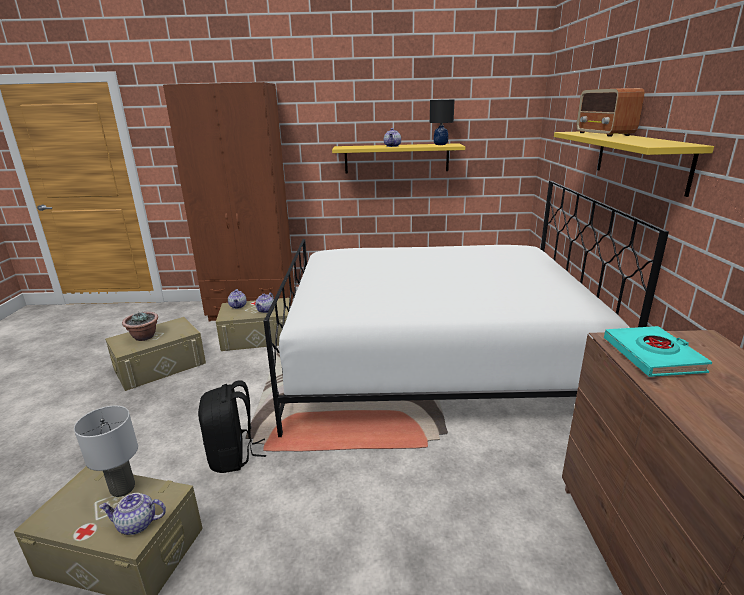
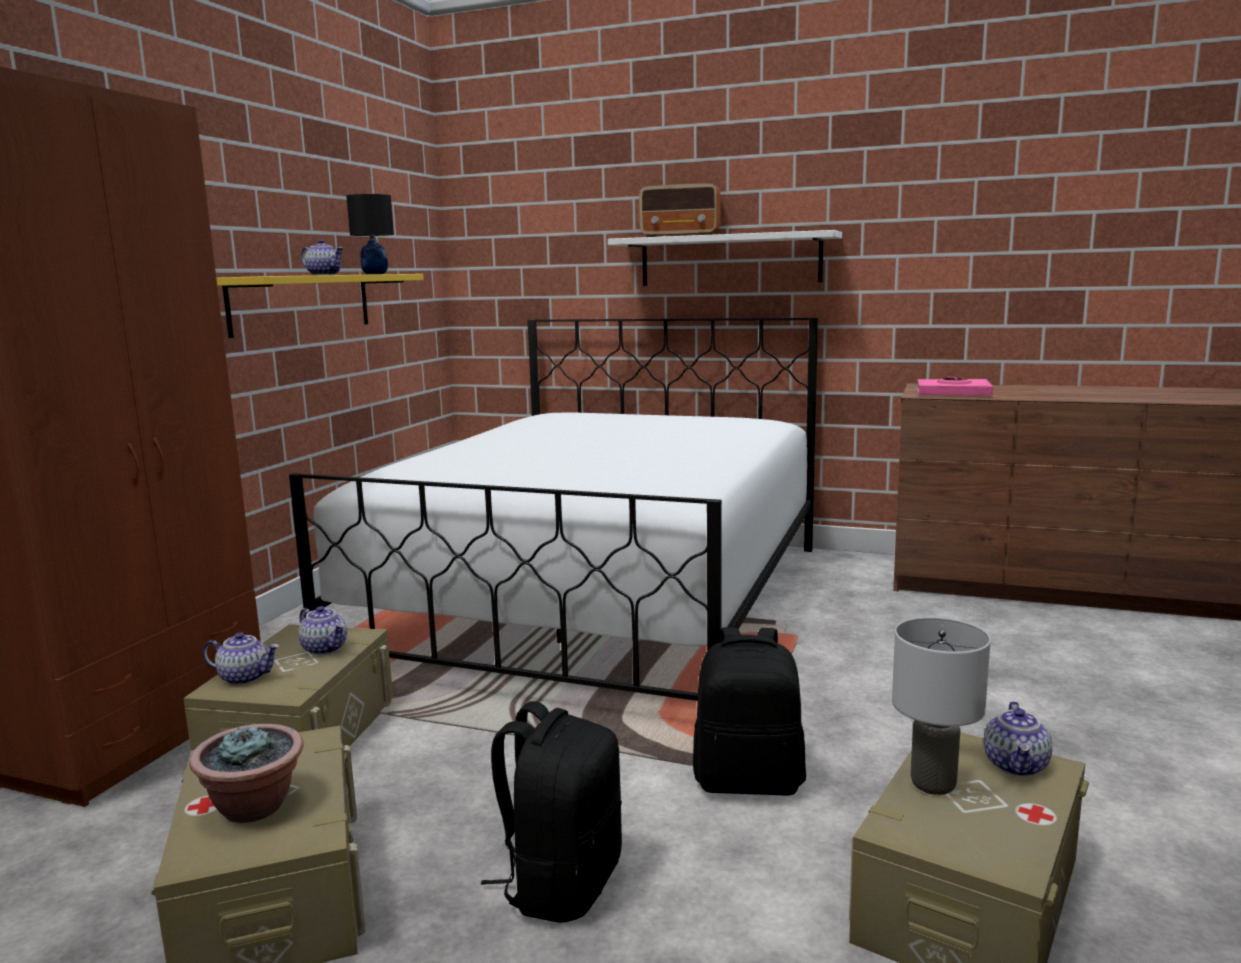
camera: 70 degrees left, 10 degrees down
(155, 420) = (561, 883): none -> black backpack
(640, 159) = (730, 260): yellow shelf -> white shelf
(652, 356) = (953, 393): turquoise book -> pink book

